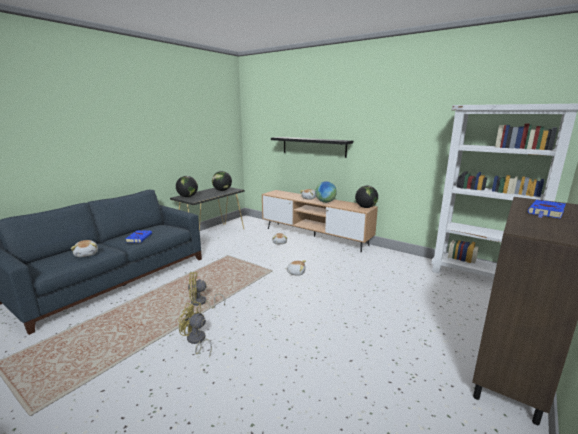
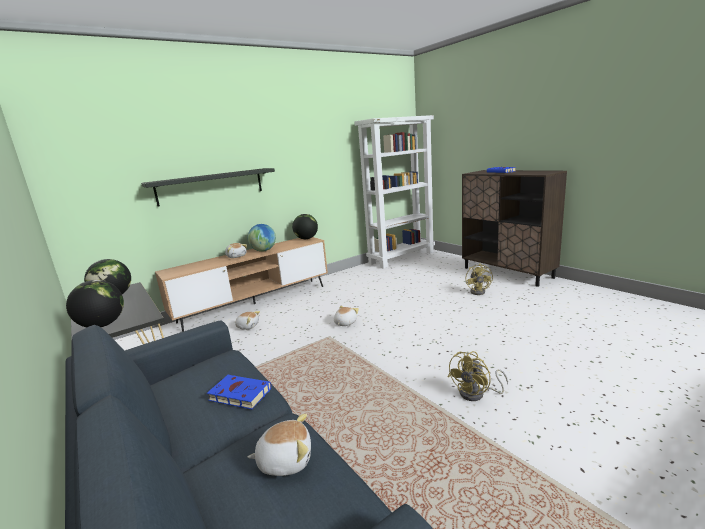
camera: 70 degrees left, 0 degrees up
(201, 303) = (388, 392): yellow fan -> yellow fan (479, 291)

